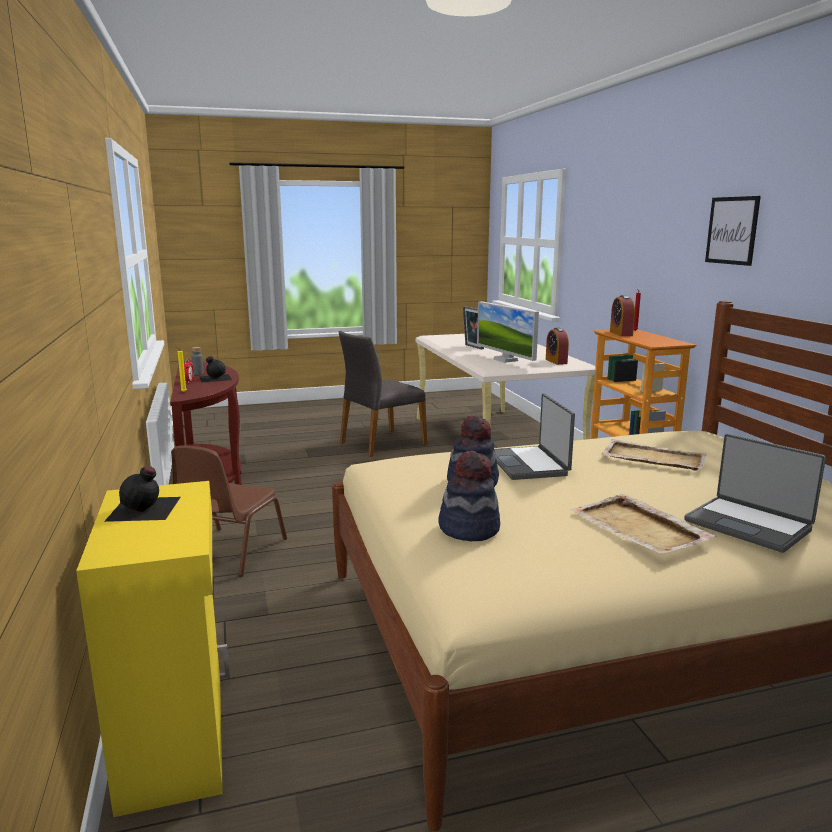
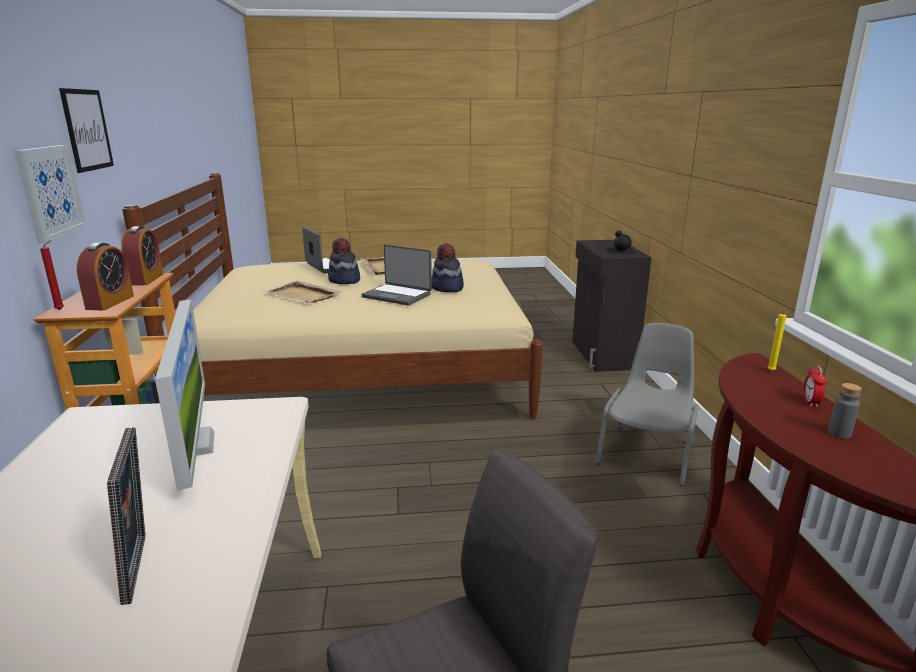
camera: 170 degrees left, 5 degrees up
(177, 736) = (602, 355): yellow cabinet -> black cabinet
(214, 378) = (781, 412): black bottle -> none
(229, 552) = (647, 453): brown chair -> grey chair
(469, 528) = (465, 272): hat -> hat (344, 281)
(529, 464) = (397, 295): laptop -> laptop turned 120 degrees clockwise
(556, 361) = (107, 427): alarm clock -> alarm clock (146, 279)
(678, 268) = (50, 192): none -> picture

